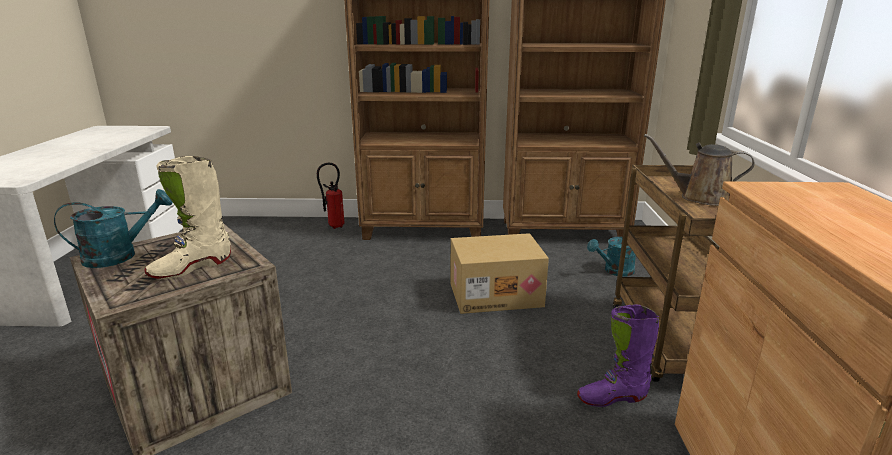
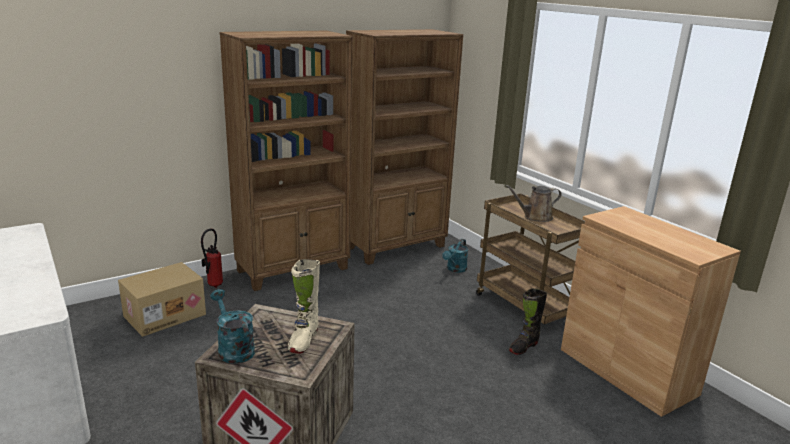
camera: 35 degrees left, 0 degrees up
(120, 255) = (233, 348): turquoise watering can -> turquoise watering can turned 60 degrees counterclockwise
(496, 294) = (402, 306): cardboard box -> cardboard box (165, 315)
(612, 397) = (523, 347): purple boot -> black boot

